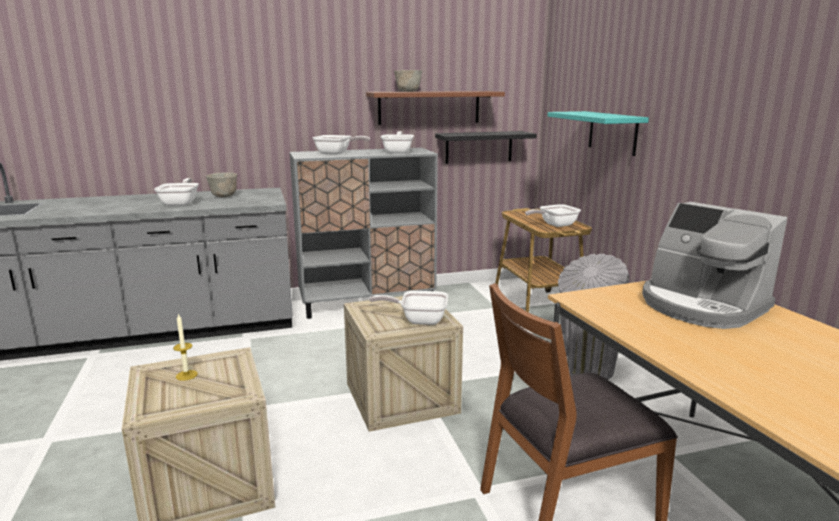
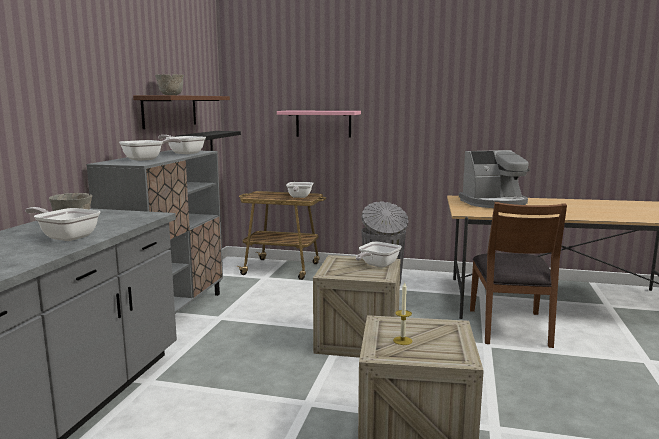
camera: 60 degrees left, 5 degrees down
(612, 132) = (323, 123): turquoise shelf -> pink shelf

